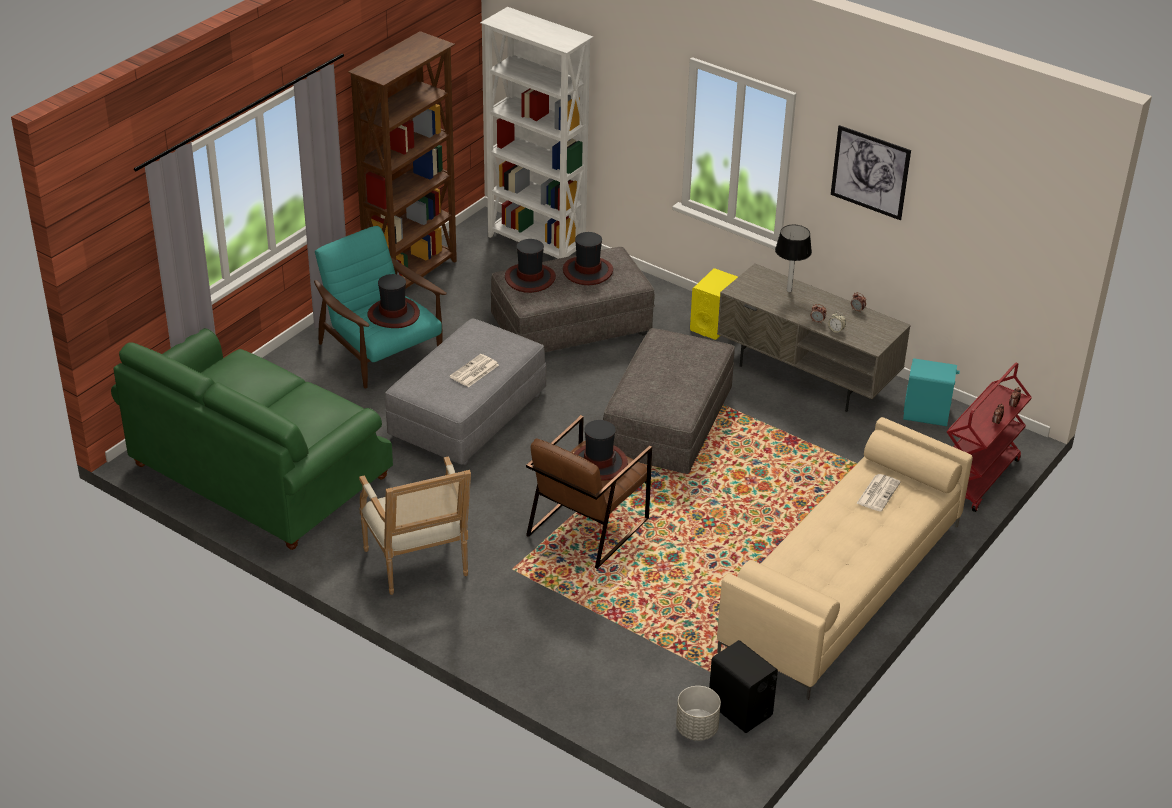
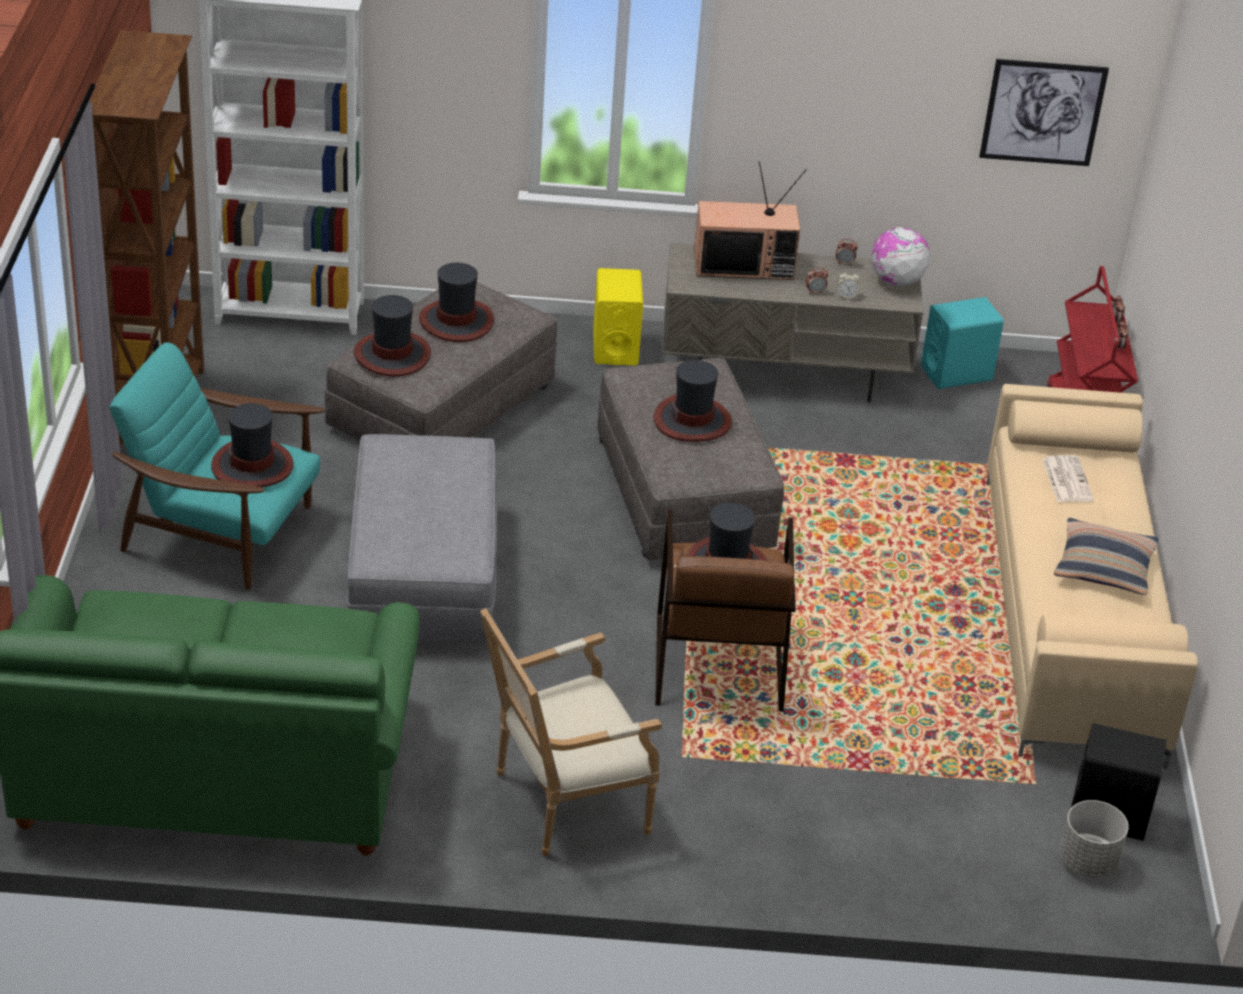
camera: 35 degrees left, 0 degrees up
(420, 566) = (563, 803): armchair -> armchair turned 120 degrees clockwise
(474, 371) = (446, 505): newspaper -> none
(670, 374) = (693, 420): none -> hat
(789, 290) = (745, 264): table lamp -> television
(844, 553) = (1104, 567): none -> pillow
(870, 172) = (837, 71): picture -> picture (1043, 112)
(880, 332) = (896, 281): none -> globe

